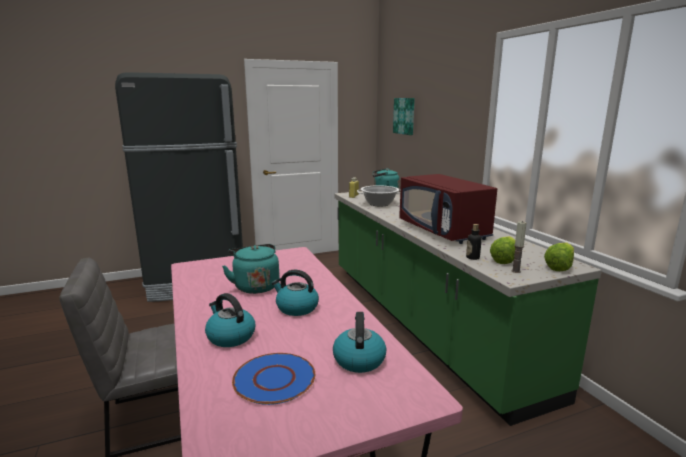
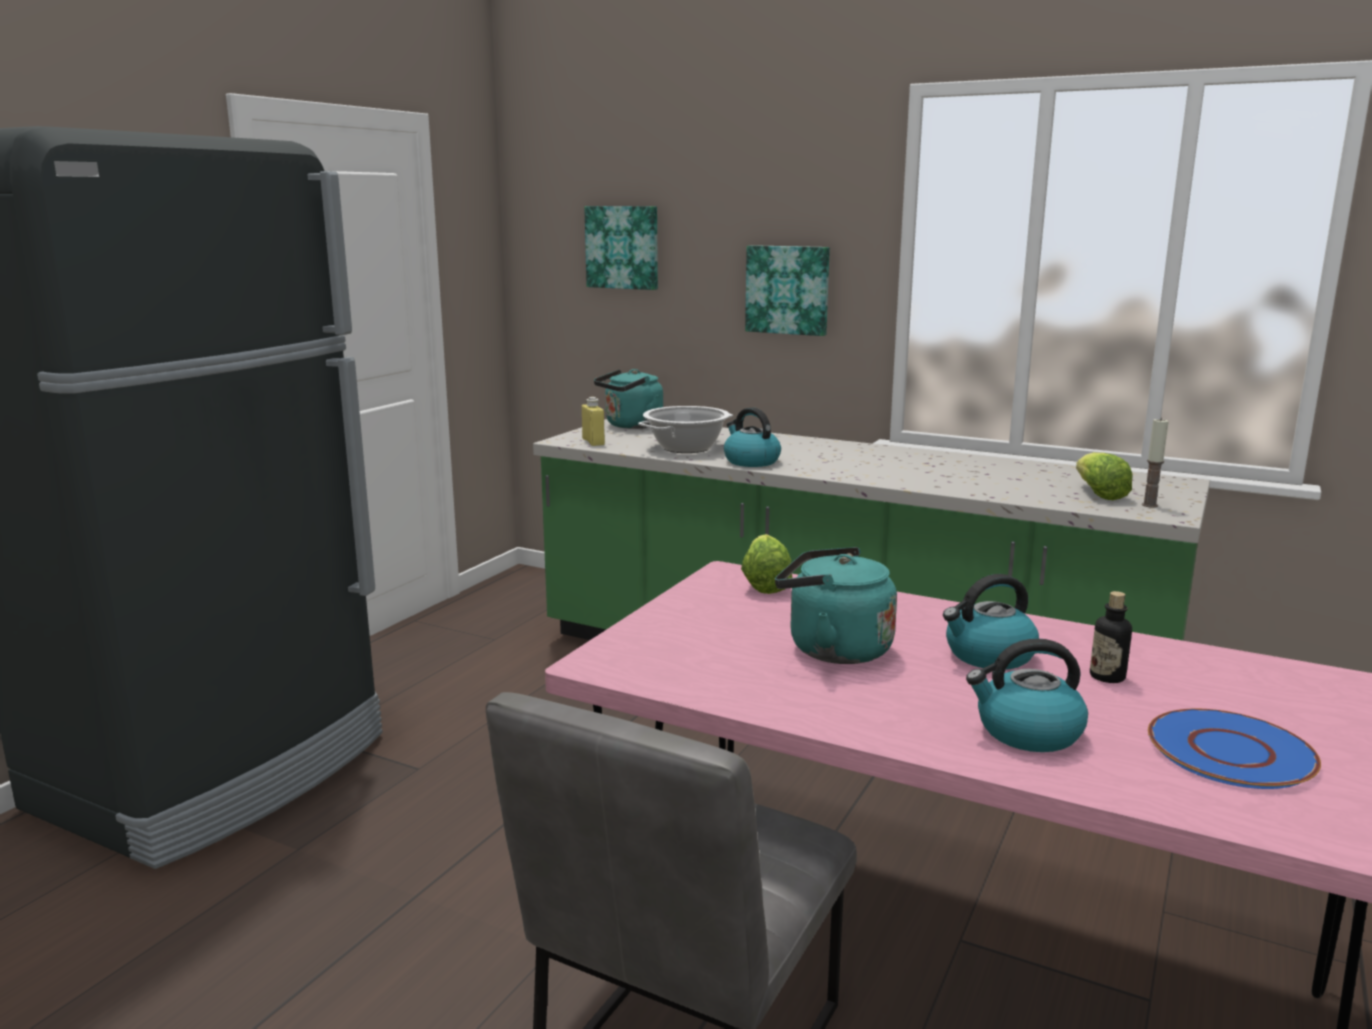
camera: 40 degrees left, 0 degrees up
(359, 359) = (1235, 683): kettle -> kettle (750, 461)
(443, 231) = (918, 472): red microwave -> none
(450, 137) = (788, 290): none -> picture
(472, 257) = (1060, 501): bottle -> bottle (1107, 677)
(559, 267) = (1170, 487): lettuce -> lettuce (765, 584)

